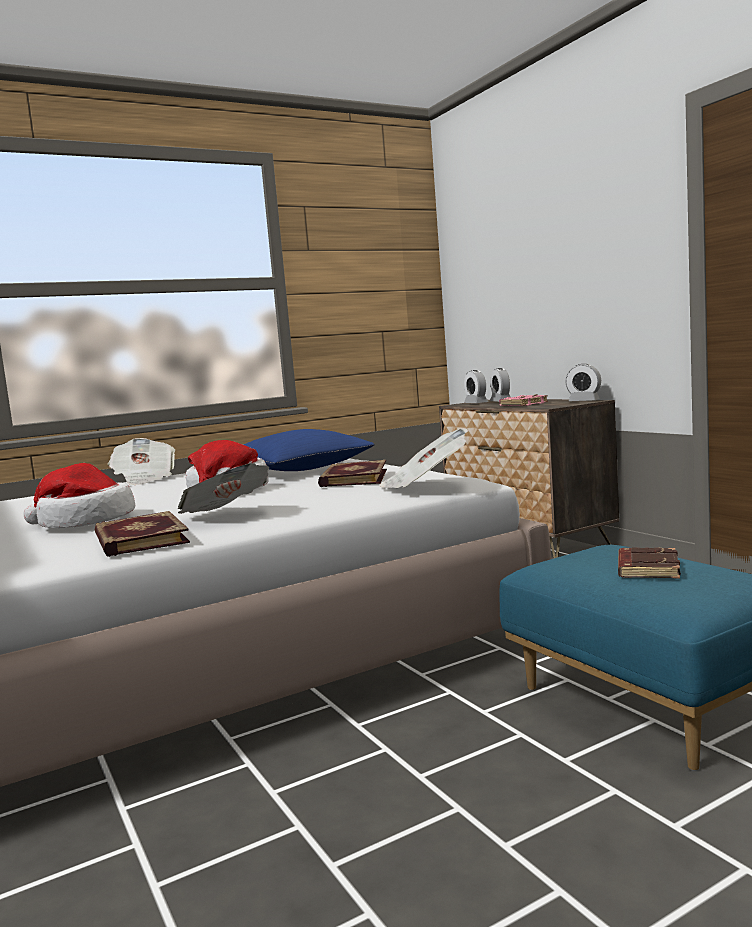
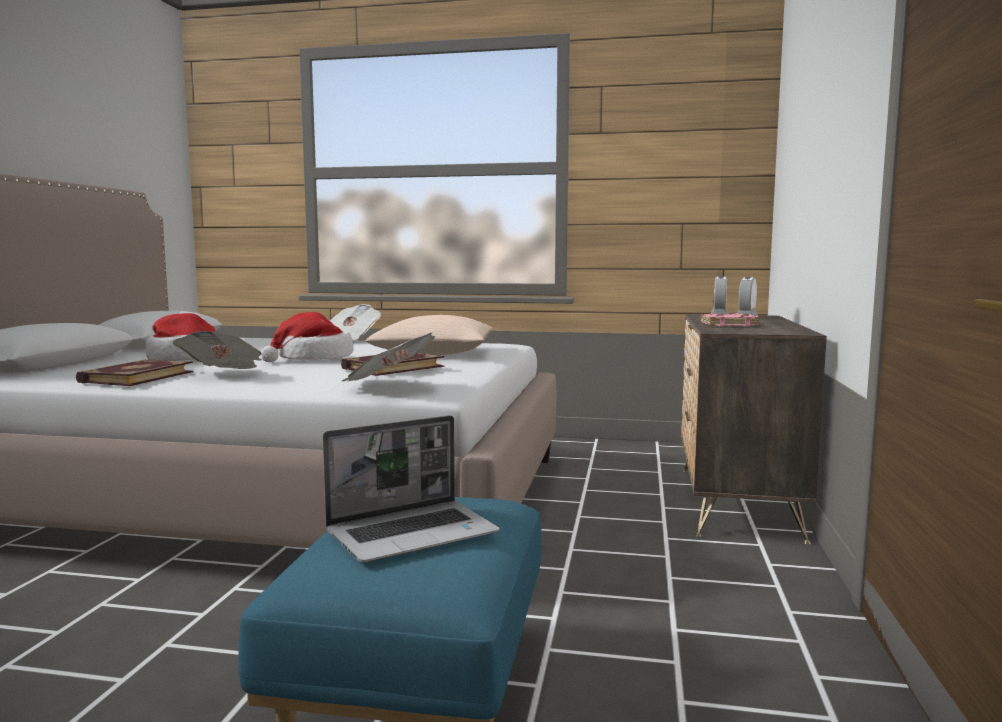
camera: 40 degrees right, 0 degrees up
(298, 469) = (433, 353): blue pillow -> beige pillow
(584, 401) = (792, 331): alarm clock -> none
(646, 569) = (413, 533): brown book -> laptop

